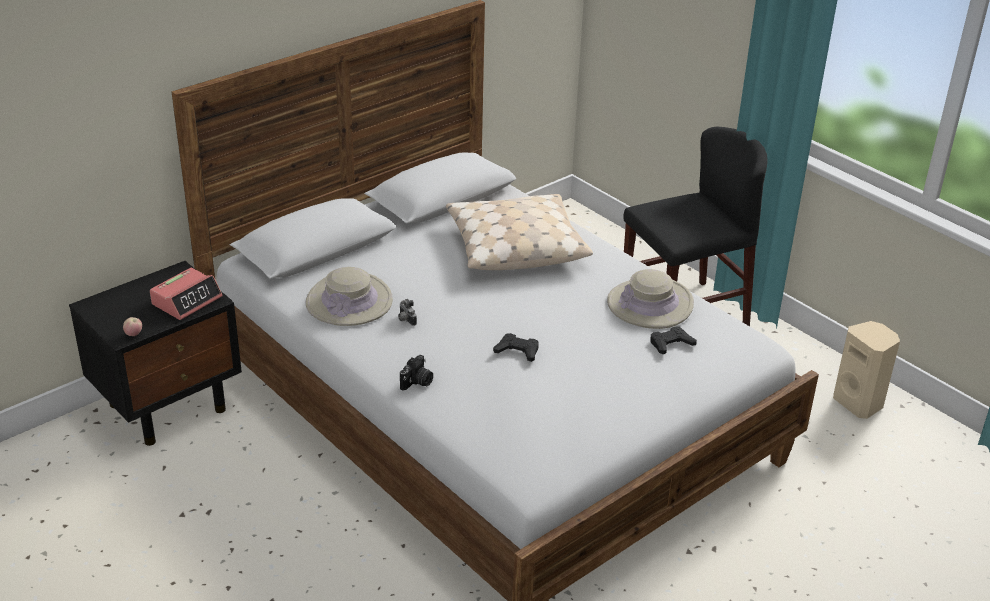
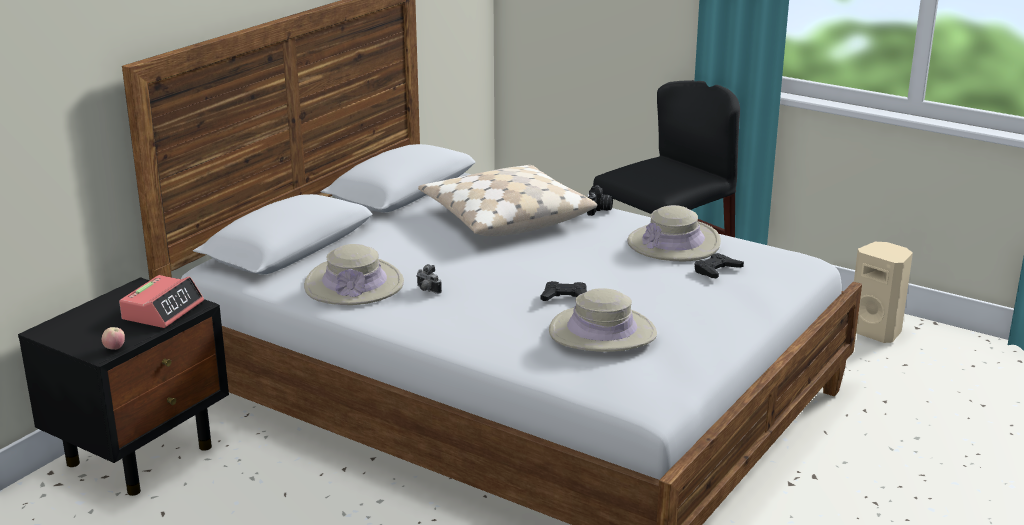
camera: 15 degrees left, 10 degrees down
(417, 382) = (473, 339): camera -> camera (599, 210)
(527, 397) = (602, 332): none -> beige hat

